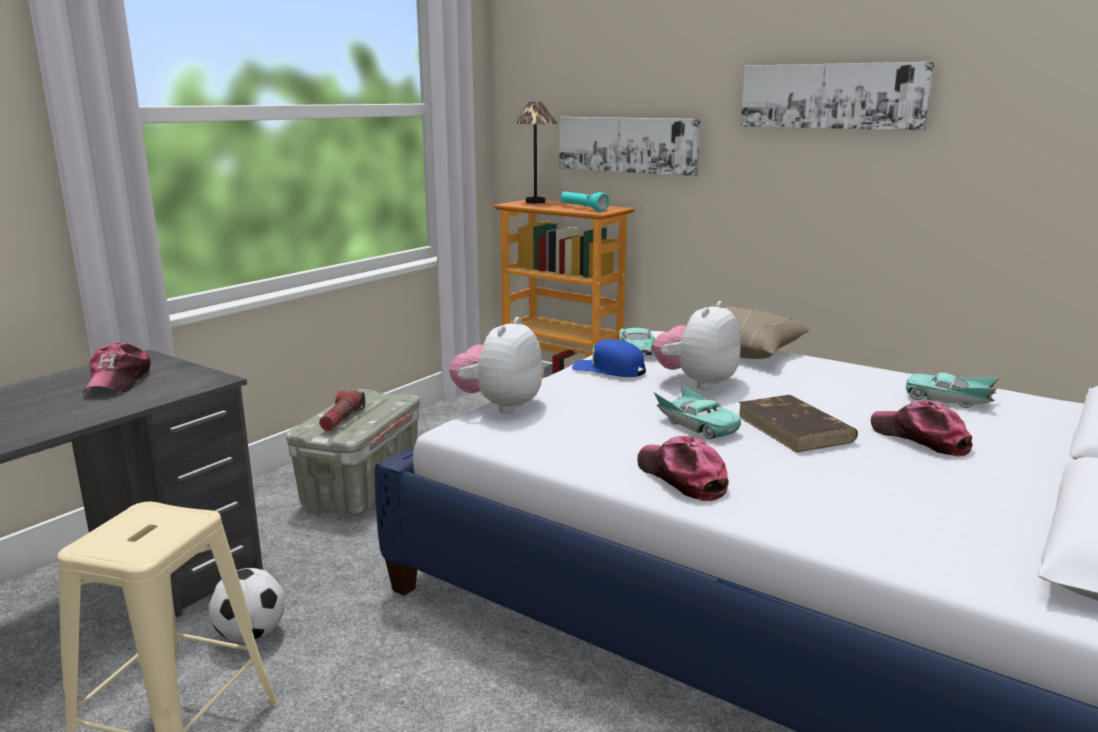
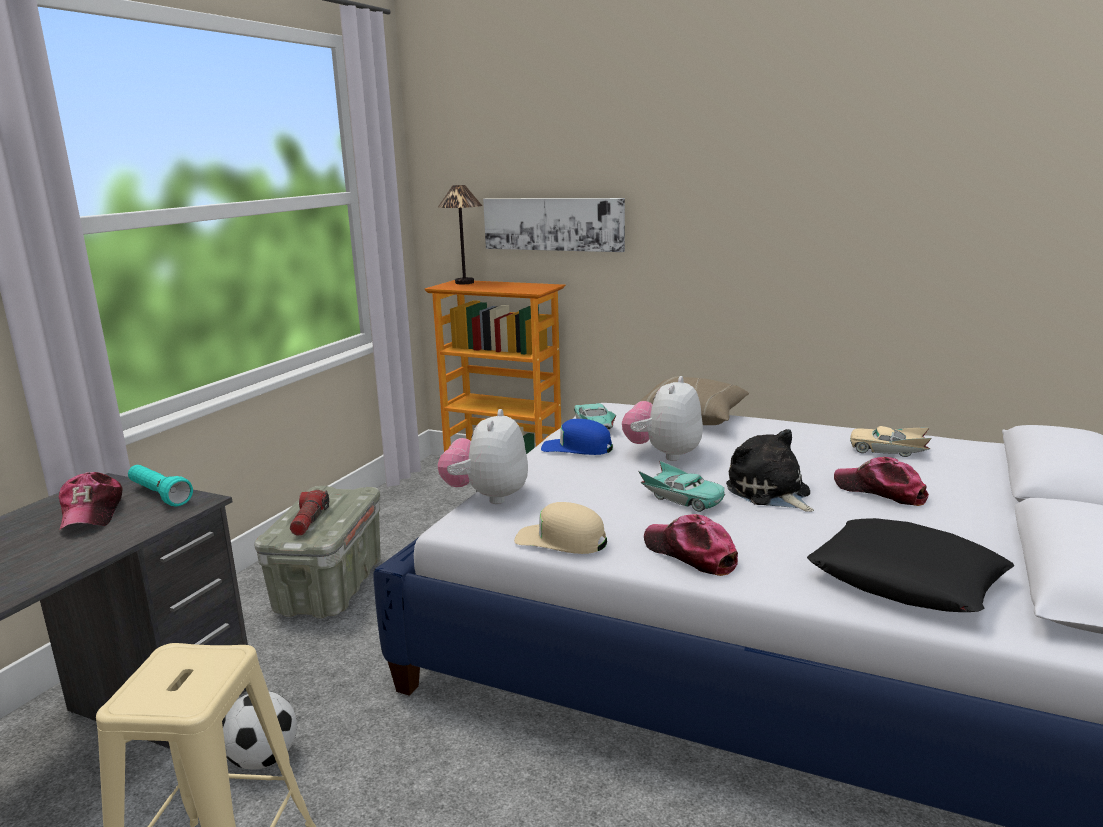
camera: 10 degrees left, 0 degrees up
(554, 452) = (561, 540): none -> beige cap
(583, 208) = (516, 288): turquoise flashlight -> turquoise flashlight (159, 495)
(795, 429) = (770, 493): brown book -> plush toy
(832, 96) = (749, 175): picture -> none
(911, 526) = (906, 578): none -> black pillow
(948, 400) = (888, 450): turquoise toy car -> beige toy car

